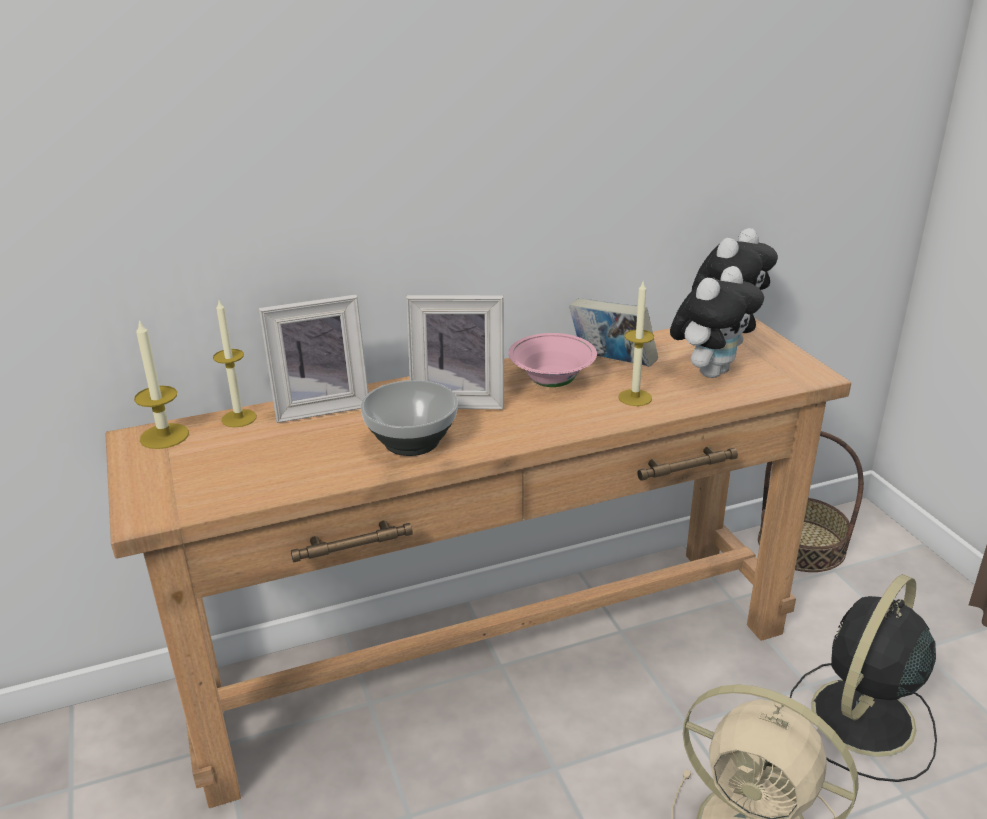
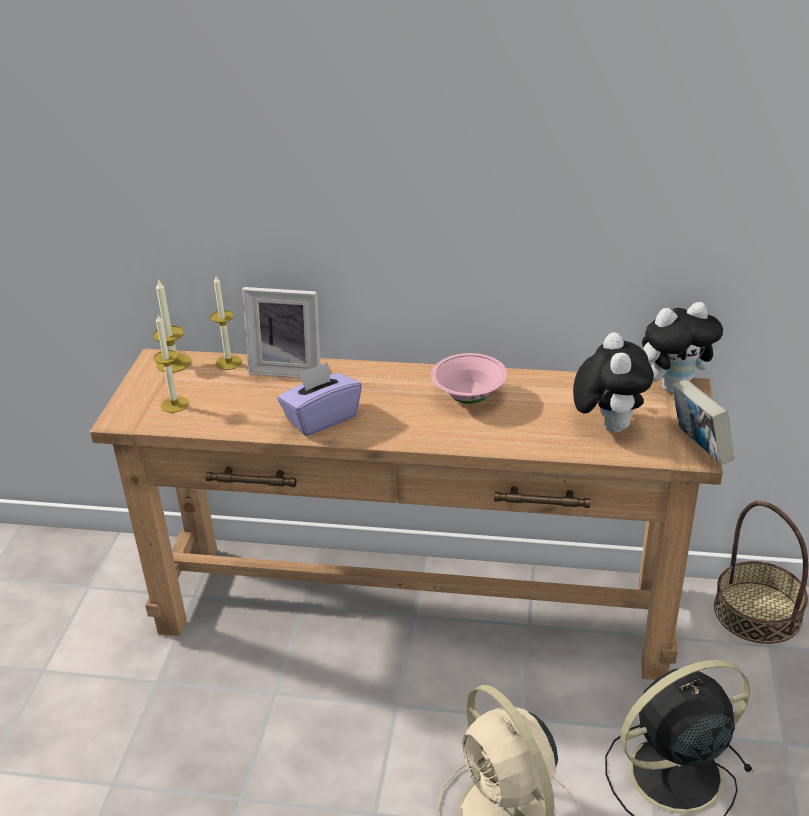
camera: 30 degrees right, 5 degrees up
(412, 443) = (321, 418): bowl -> purple tissue box
(458, 399) = (386, 392): picture frame -> none
(611, 364) = (532, 394): book -> book (698, 449)
(635, 397) = (519, 430): candle -> candle (174, 404)
(710, 371) = (607, 425): plush toy -> plush toy turned 75 degrees counterclockwise

